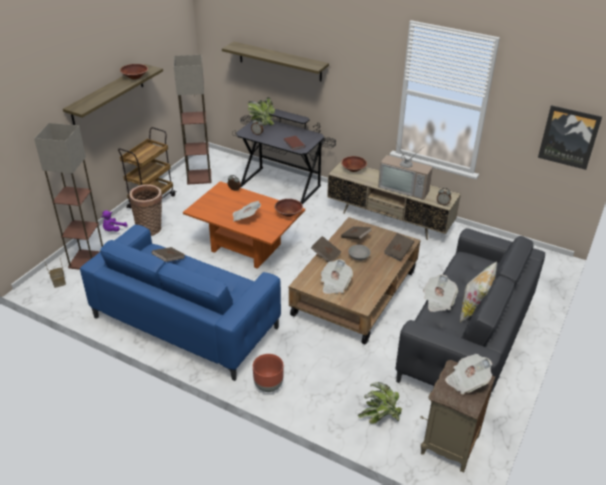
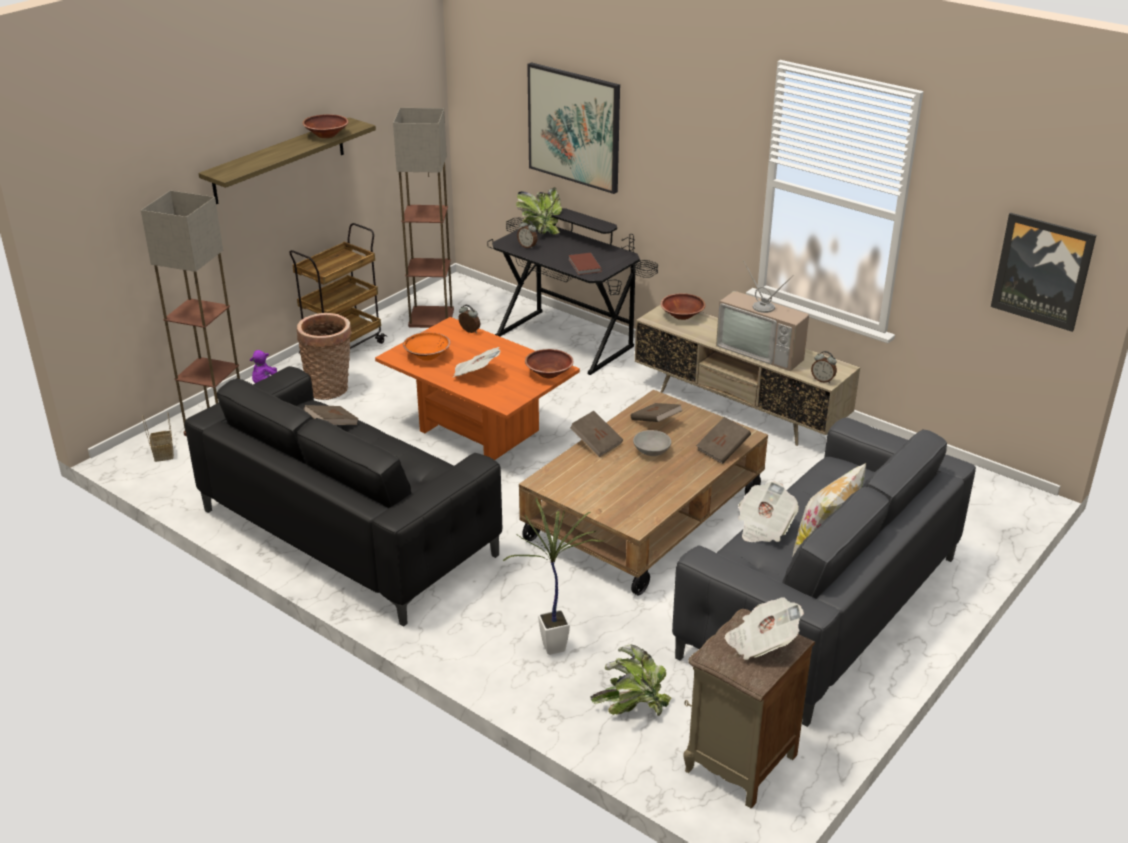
camera: 10 degrees right, 5 degrees down
(185, 322) = (347, 532): blue sofa -> black sofa
(214, 208) = (427, 356): none -> orange bowl
(268, 385) = (456, 640): brown planter -> none
(280, 61) = (574, 127): shelf -> picture
(326, 381) = (555, 643): none -> potted plant
(334, 284) = (597, 488): newspaper -> none

